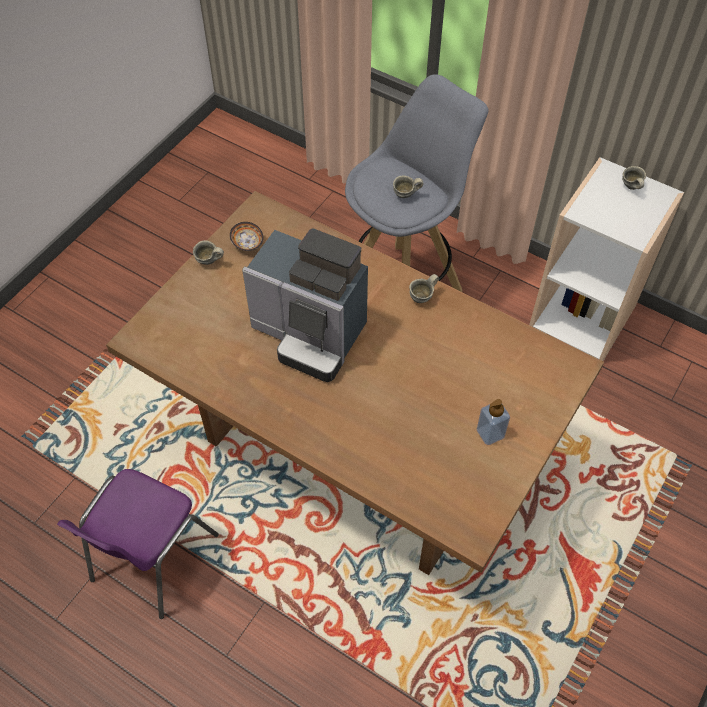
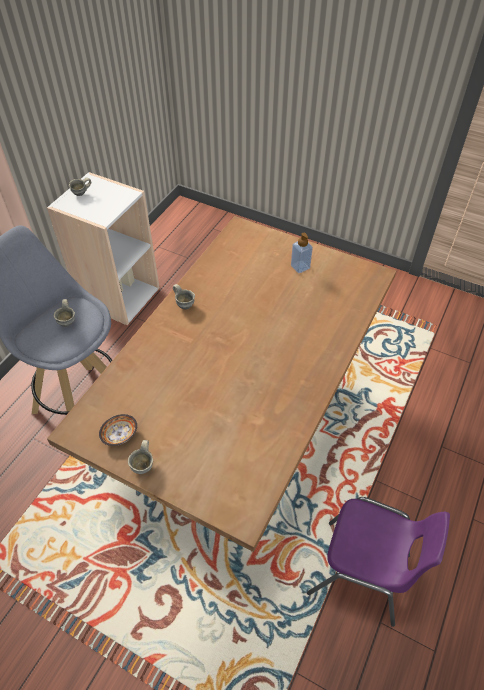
camera: 95 degrees left, 5 degrees down
(310, 334) = (226, 374): coffee machine -> none

